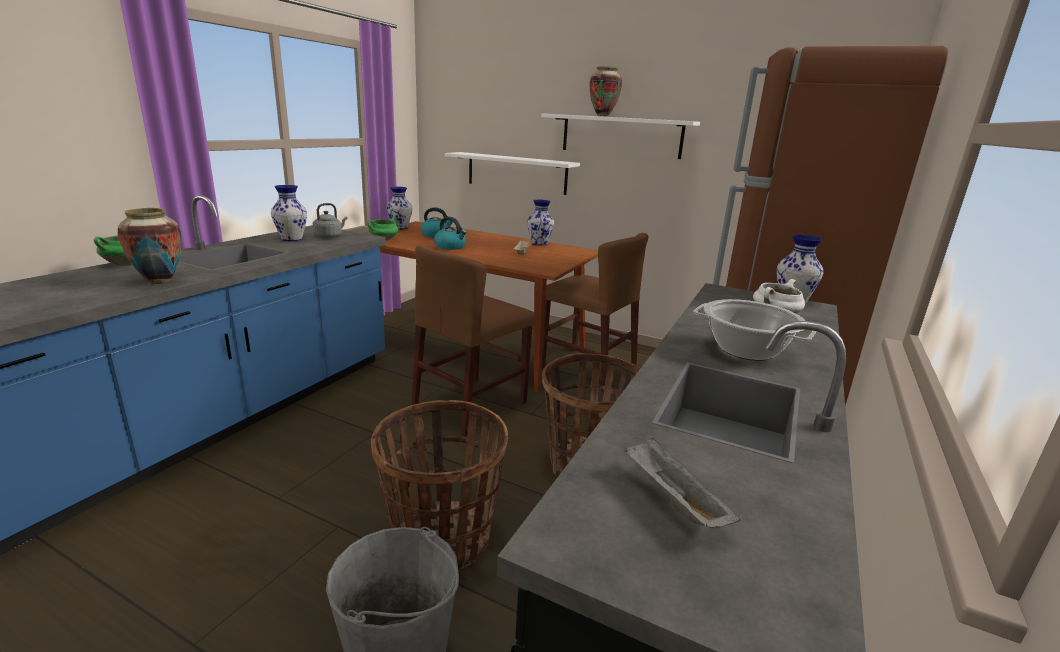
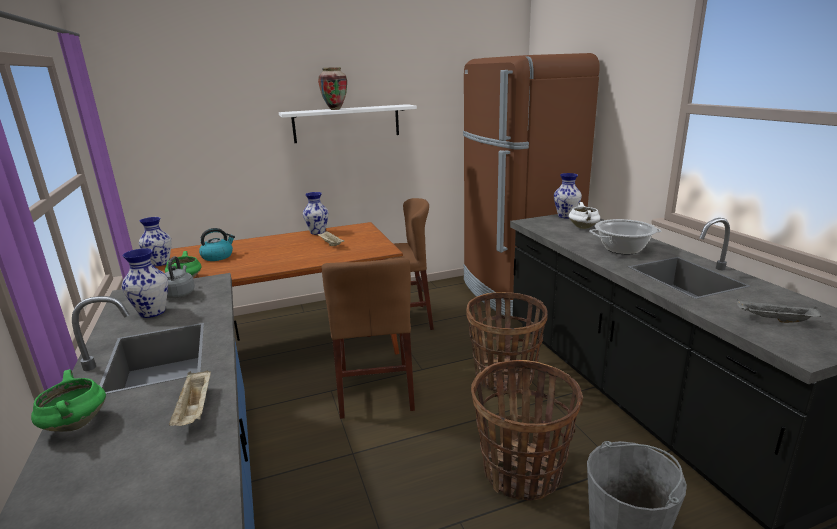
camera: 45 degrees left, 0 degrees up
(159, 281) = (195, 410): vase -> beige tray
(450, 247) = (264, 261): kettle -> none
(516, 173) = (247, 173): white shelf -> none

